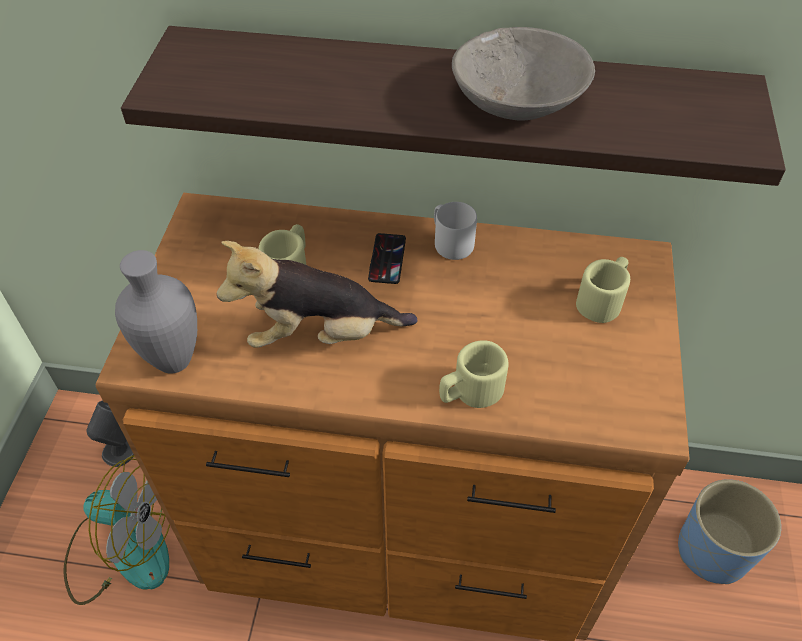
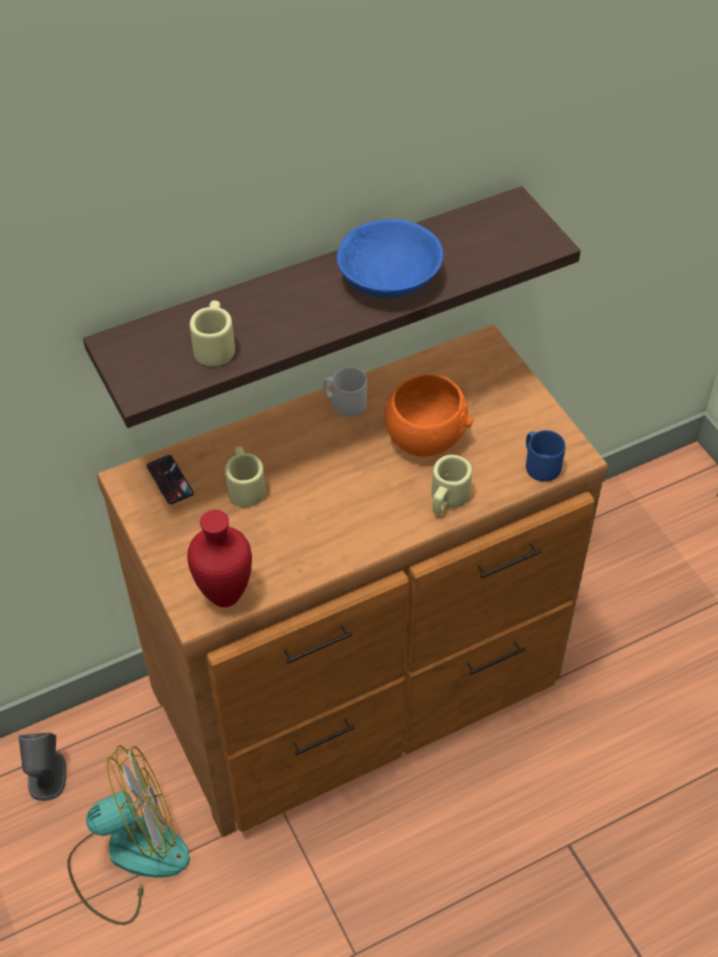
camera: 35 degrees left, 0 degrees up
(171, 361) = (224, 597): grey vase -> red vase
(320, 334) = (313, 519): plush toy -> none
(387, 259) = (310, 440): phone -> phone (169, 480)
(503, 316) = (425, 437): none -> orange bowl
(518, 99) = (389, 277): grey bowl -> blue bowl
(603, 300) = (481, 390): beige mug -> beige mug (215, 345)
(605, 413) = (540, 465): none -> blue mug
(713, 551) = (604, 557): blue planter -> none

